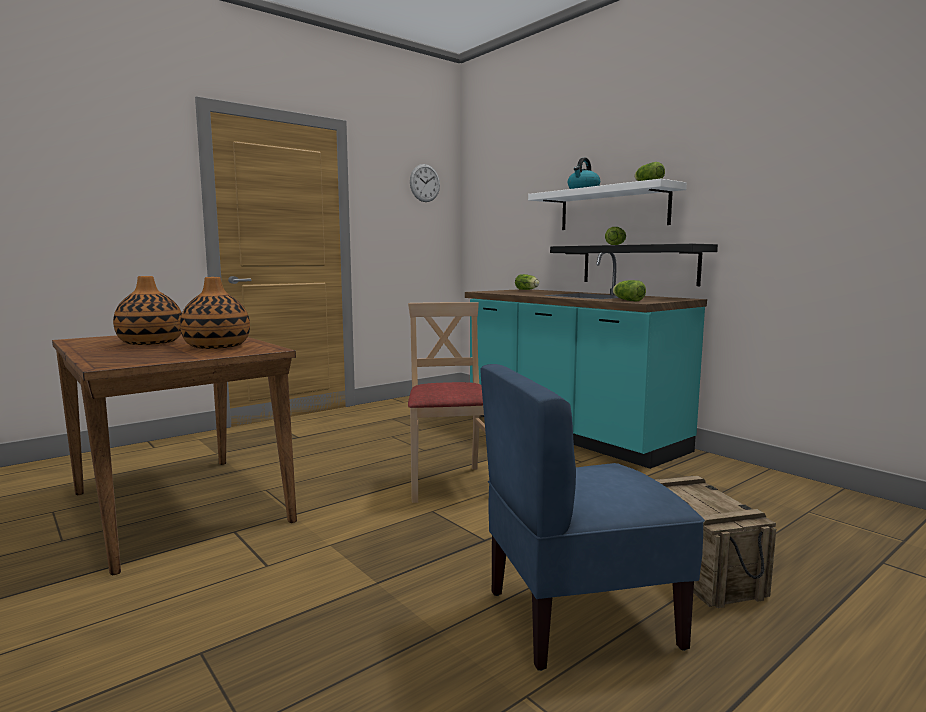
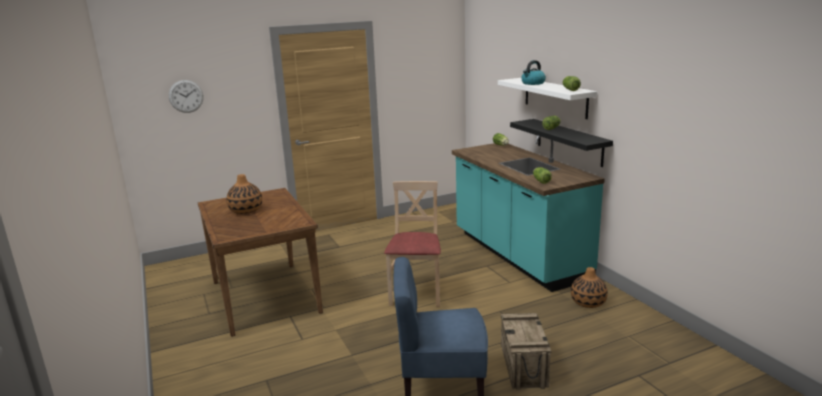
camera: 15 degrees right, 10 degrees up
(216, 346) = (278, 217): vase -> vase (588, 302)
(425, 183) = (434, 54): wall clock -> wall clock (186, 96)

